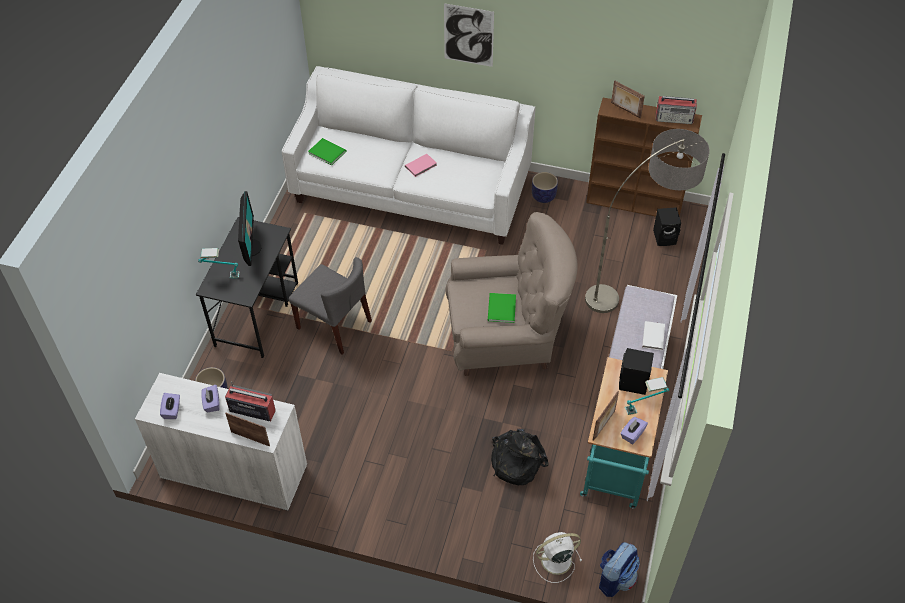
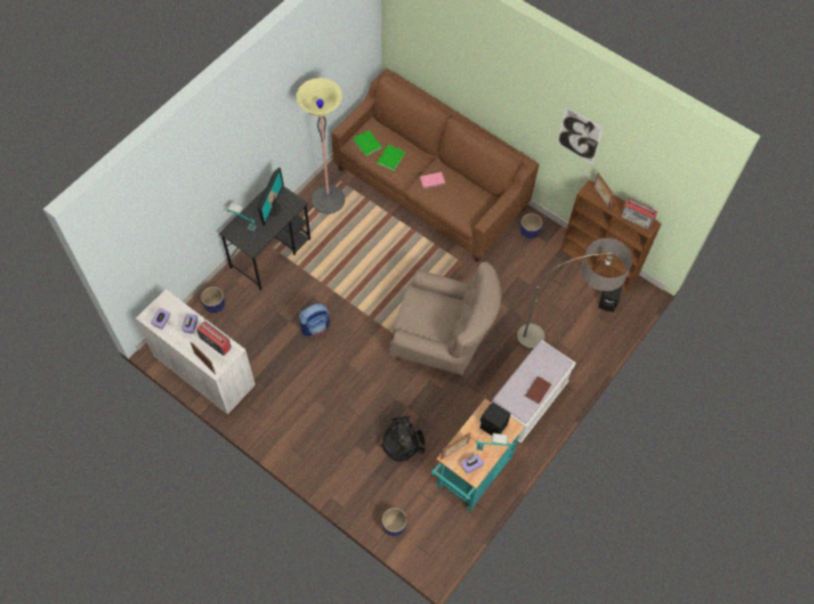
camera: 20 degrees right, 10 degrees up
(299, 237) = (328, 200): none -> floor lamp
(335, 325) = (322, 283): grey chair -> none
(411, 188) = (430, 188): white sofa -> brown sofa
(468, 35) = (498, 94): picture -> picture (579, 135)
(500, 309) = (435, 324): green book -> green book (390, 158)
(555, 560) = (393, 526): white fan -> planter
(615, 578) = (429, 557): backpack -> backpack (315, 327)
(654, 336) = (538, 390): white book -> brown book

